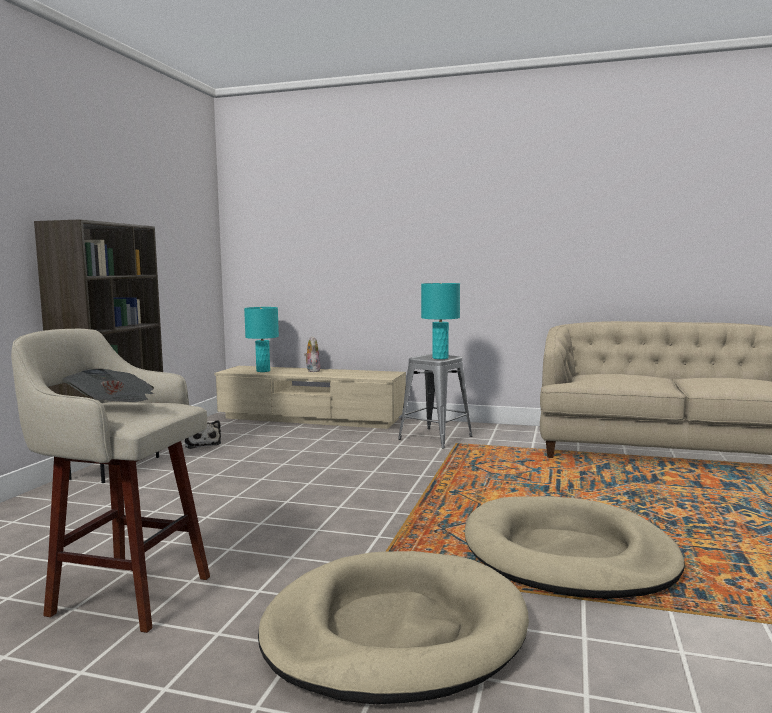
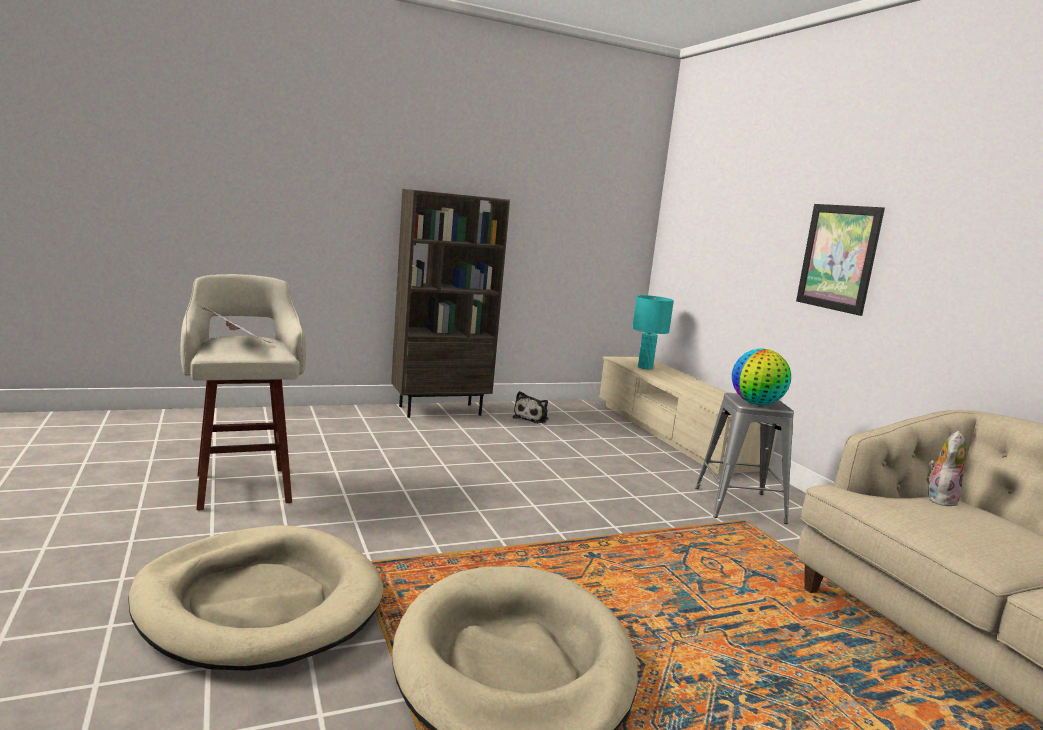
camera: 50 degrees right, 5 degrees up
(312, 370) = (688, 381): plush toy -> plush toy (939, 499)
(429, 249) = (838, 257): none -> picture
(440, 358) = (756, 404): turquoise table lamp -> globe

